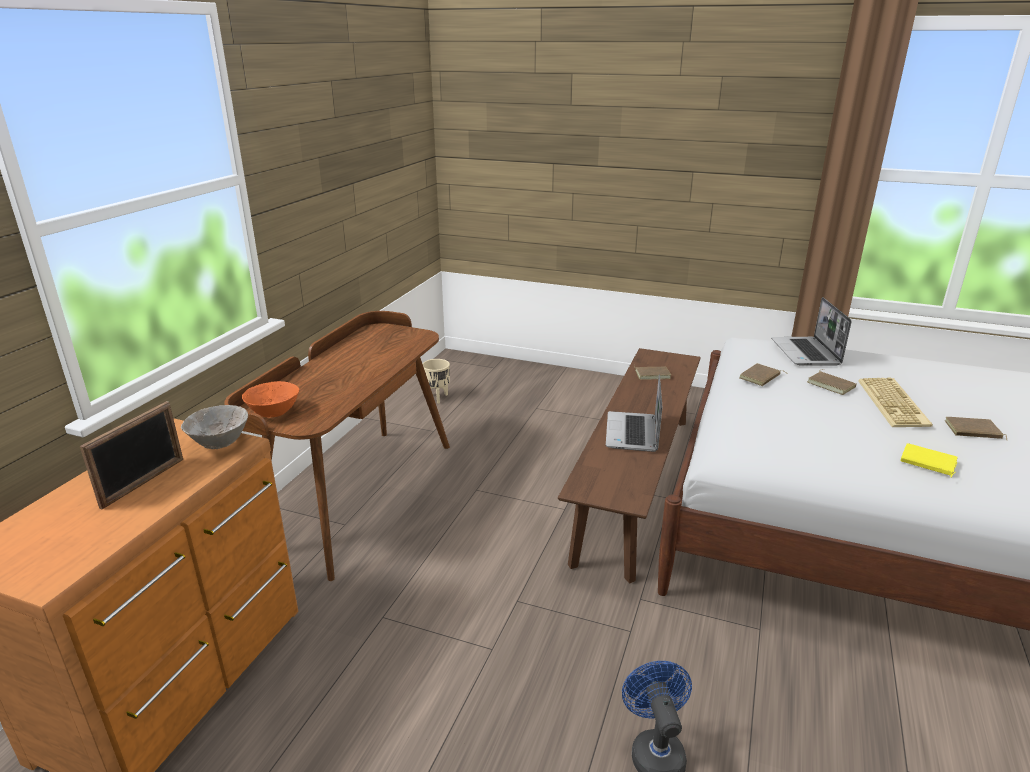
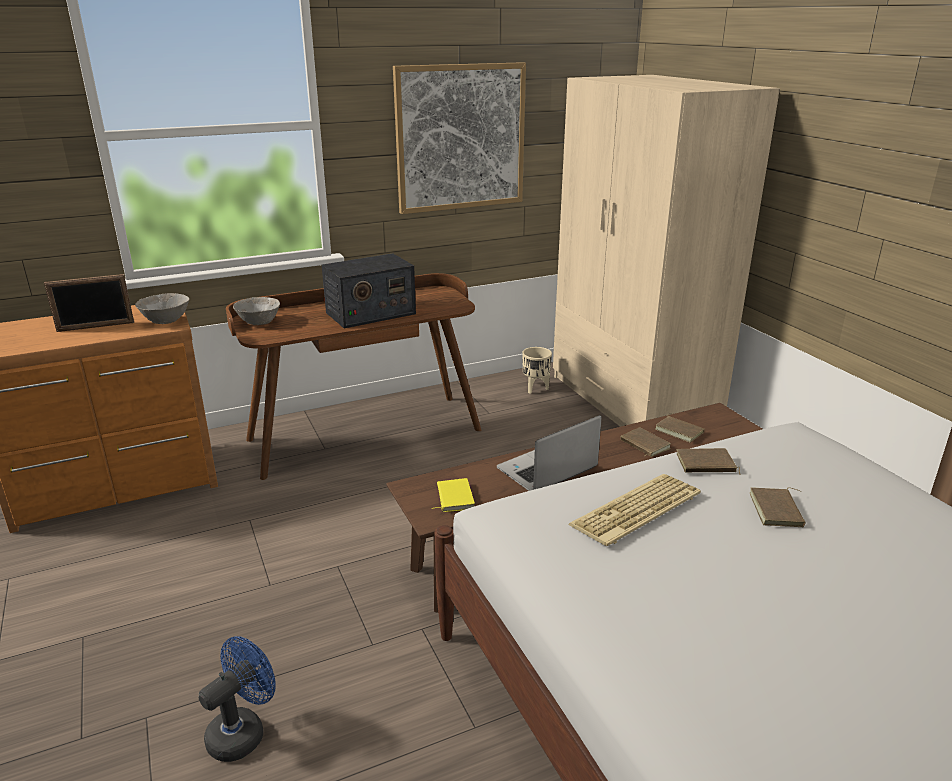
camera: 45 degrees right, 0 degrees up
(273, 413) = (259, 322): orange bowl -> grey bowl
(343, 174) = (460, 138): none -> picture
(363, 366) = (370, 313): none -> radio
(516, 379) = (631, 401): none -> beige wardrobe
(806, 353) = (832, 468): laptop -> none
(894, 404) = (814, 568): keyboard -> keyboard (637, 512)
(927, 463) = (693, 639): yellow book -> yellow book (453, 498)
(972, 431) = (858, 653): brown book -> brown book (643, 445)

